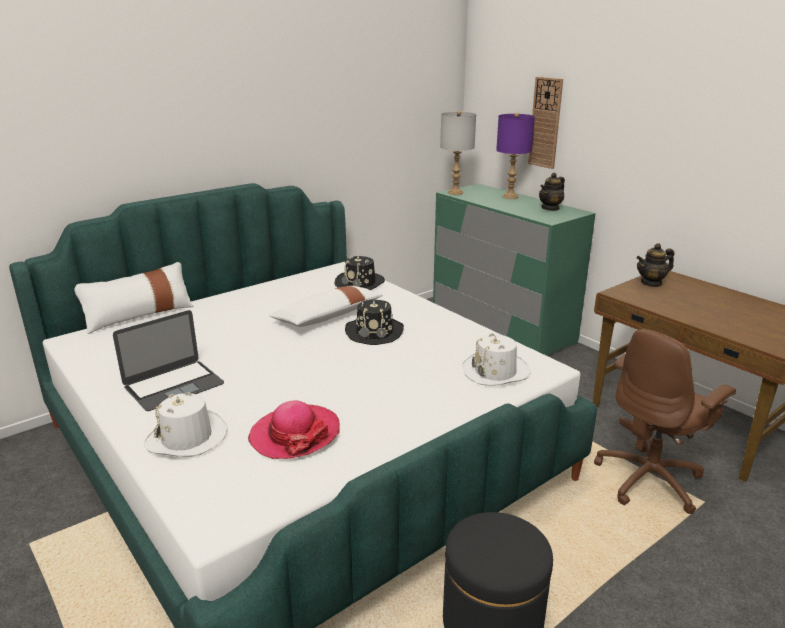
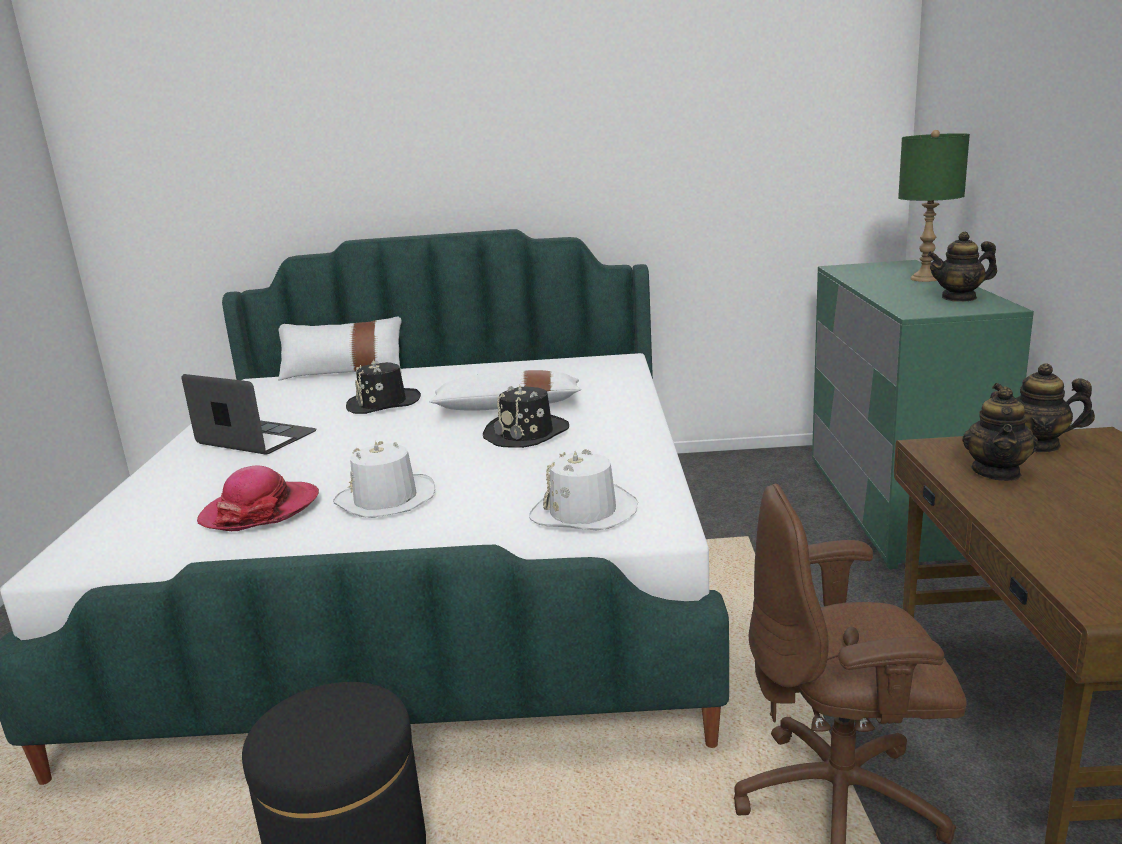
camera: 40 degrees right, 5 degrees down
(174, 385) = (256, 438): laptop -> laptop turned 150 degrees counterclockwise
(187, 437) = (182, 485): white hat -> white hat (385, 500)
(360, 283) = (612, 379): black hat -> black hat (383, 403)
(455, 193) = (845, 268): grey table lamp -> none
(510, 197) = (924, 278): purple table lamp -> green table lamp
(545, 123) = (989, 146): wall clock -> none
(660, 300) = (997, 472): none -> teapot

